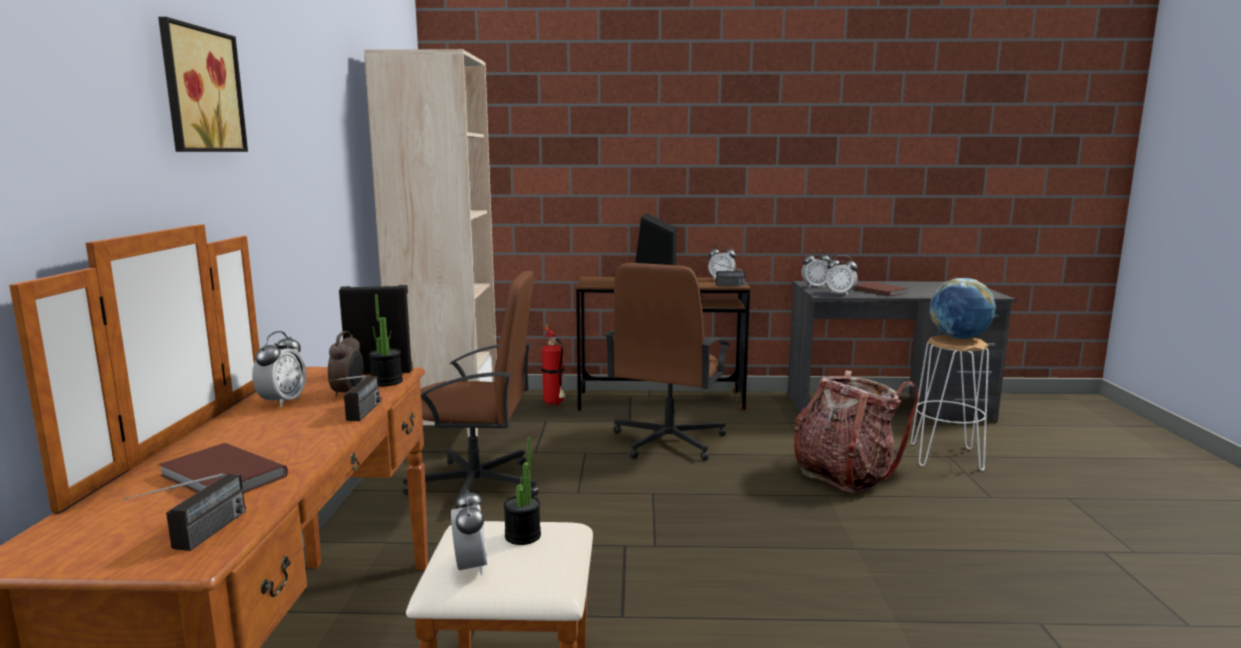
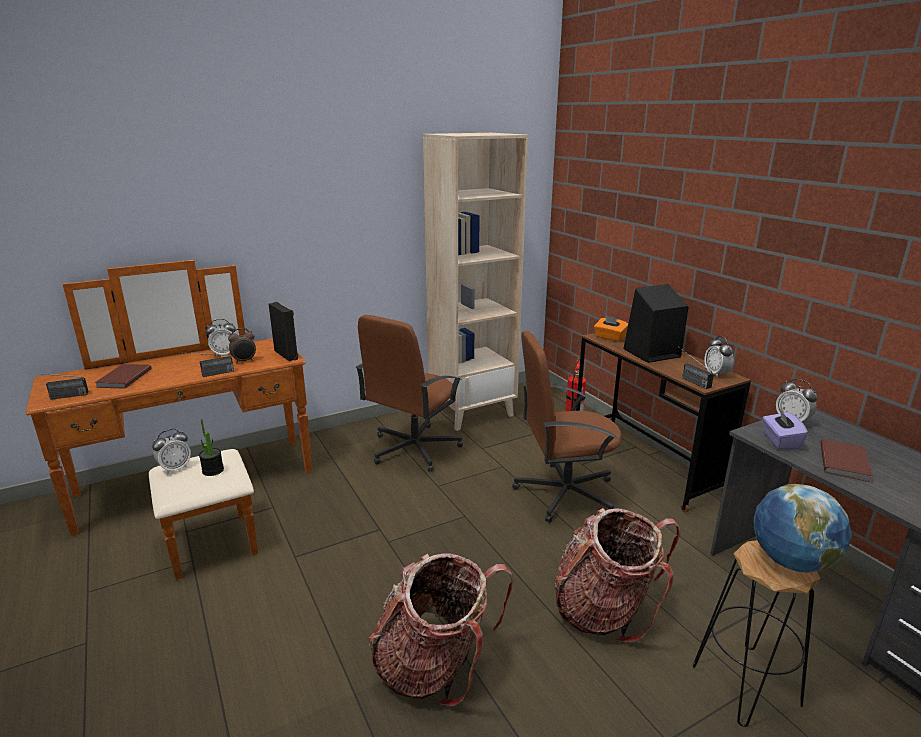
camera: 60 degrees right, 10 degrees up
(198, 90) = (217, 189): picture -> none
(387, 382) = (270, 362): potted plant -> none
(477, 486) = (413, 449): brown office chair -> brown office chair turned 60 degrees clockwise
(599, 283) = (610, 337): none -> orange tissue box
(840, 293) = (780, 441): alarm clock -> purple tissue box
(876, 566) = (436, 666): none -> backpack
(945, 457) = (745, 684): white stool -> black stool

